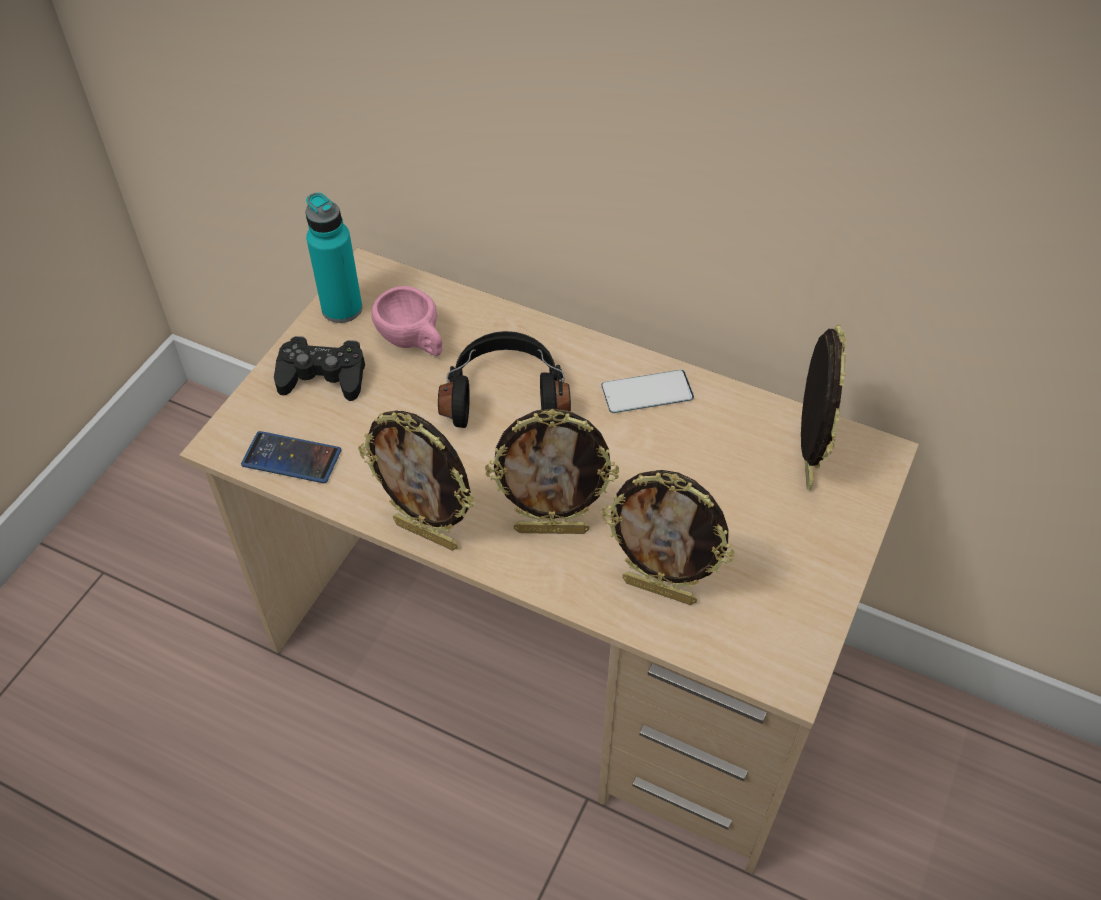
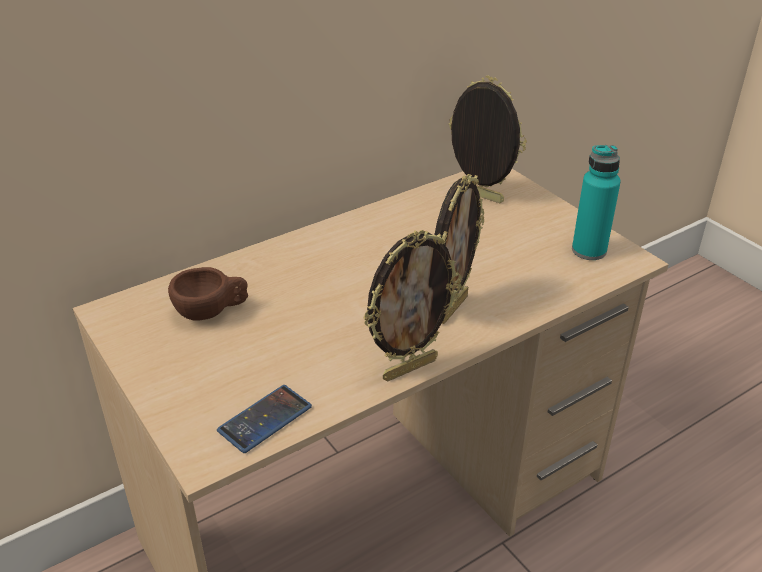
camera: 60 degrees left, 15 degrees down
(323, 376) = (193, 372): black game controller -> none
(342, 308) = (131, 337): turquoise bottle -> turquoise bottle (589, 250)
(414, 341) = (212, 311): pink cup -> brown cup
(505, 394) = (311, 286): black headphones -> none
(647, 392) = (370, 229): phone -> none
(660, 589) = (536, 282): picture frame -> none

